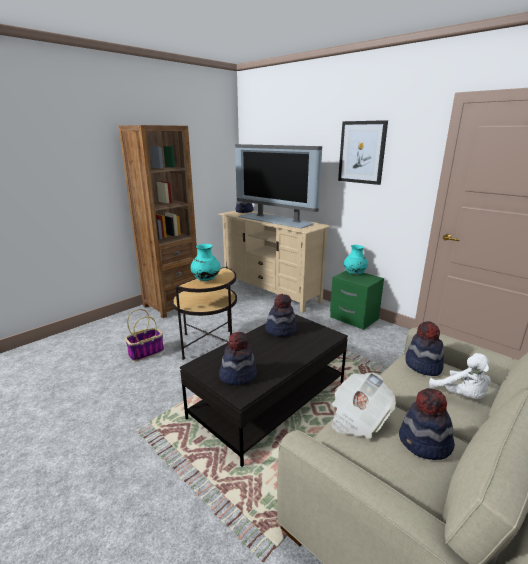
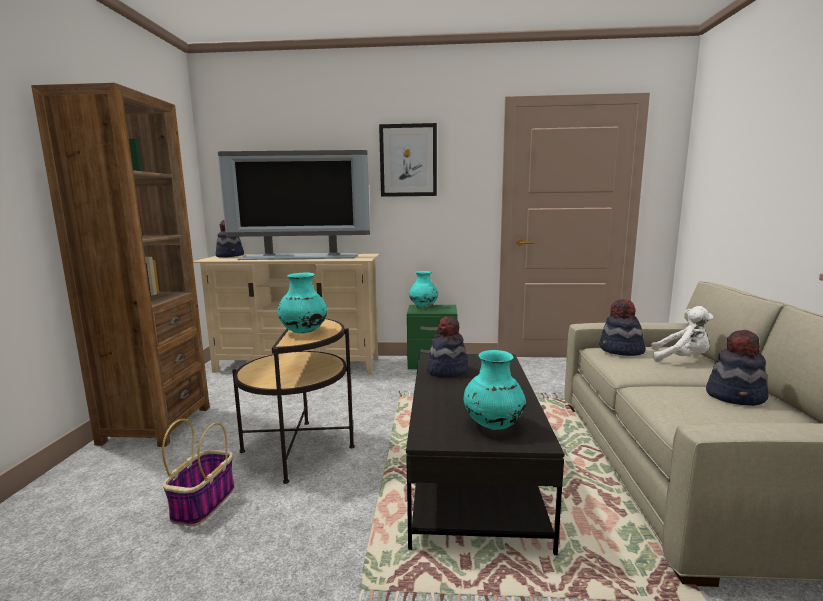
camera: 40 degrees left, 10 degrees down
(238, 375) = (493, 425): hat -> turquoise vase
(358, 418) = (669, 402): newspaper -> none

